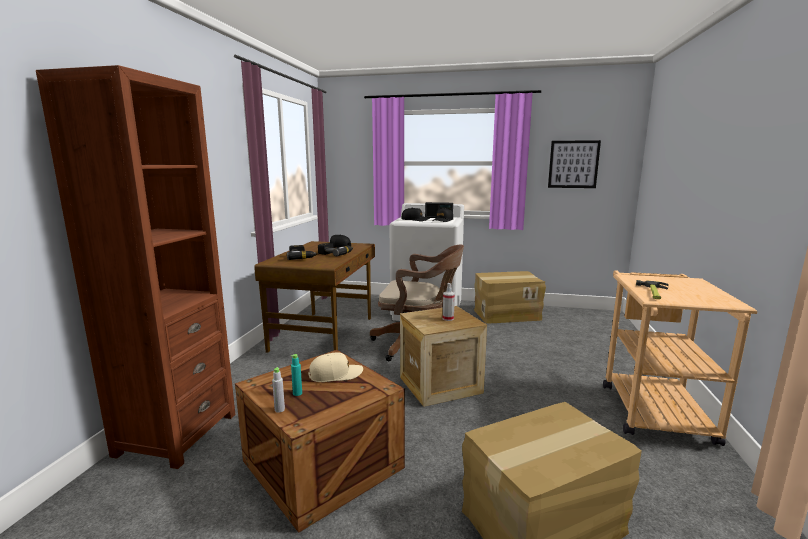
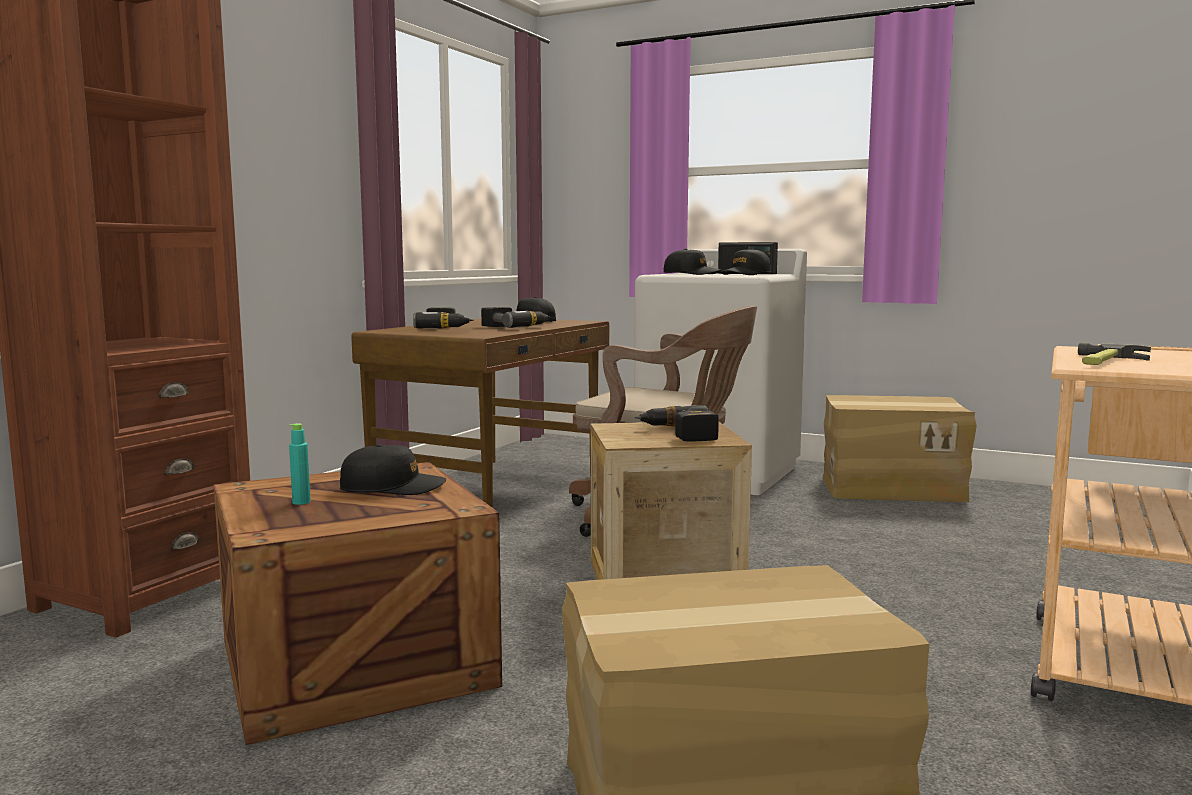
camera: 15 degrees right, 5 degrees down
(279, 409) = (251, 516): grey bottle -> none
(336, 374) = (392, 488): beige cap -> black cap
(448, 318) = (678, 434): spray bottle -> power drill
(573, 164) = (1056, 157): picture -> none

